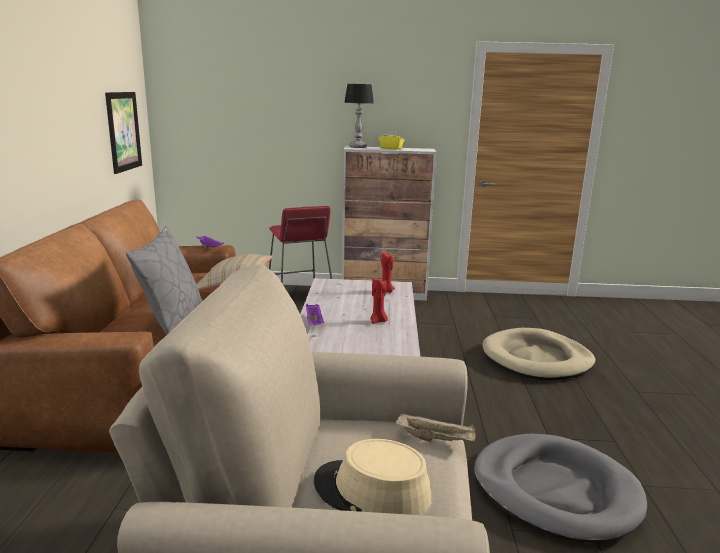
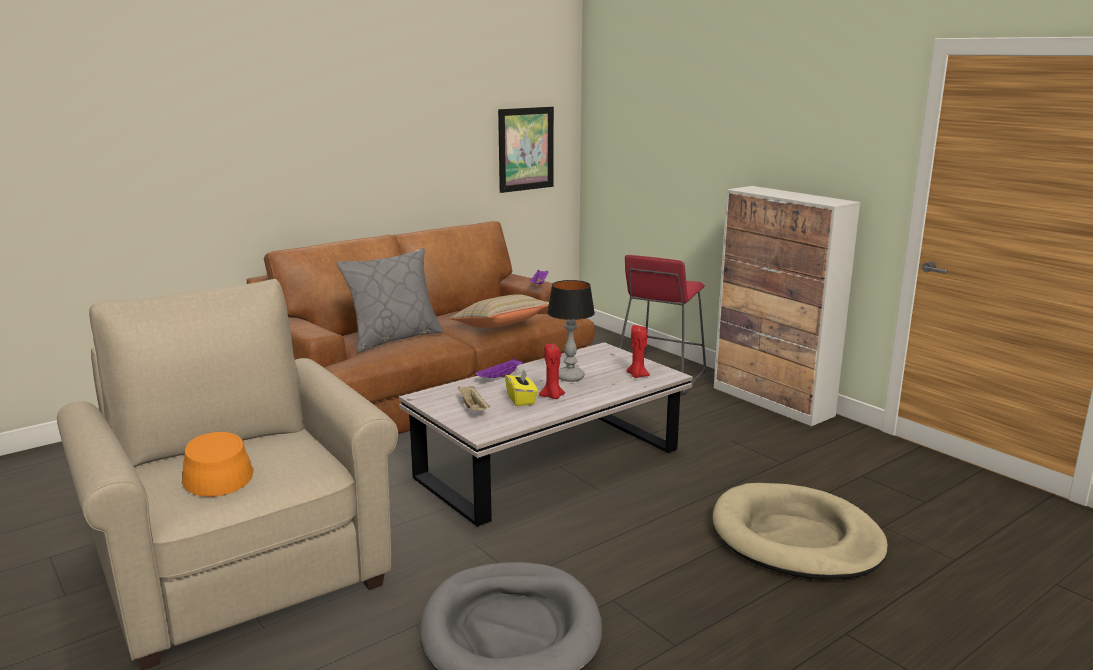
camera: 50 degrees right, 0 degrees up
(357, 147) = (756, 189): table lamp -> table lamp (569, 377)
(372, 491) = (216, 473): beige hat -> orange hat
(391, 148) = (791, 195): yellow tissue box -> yellow tissue box (521, 399)
(436, 439) = (314, 472): beige tray -> beige tray (473, 408)

